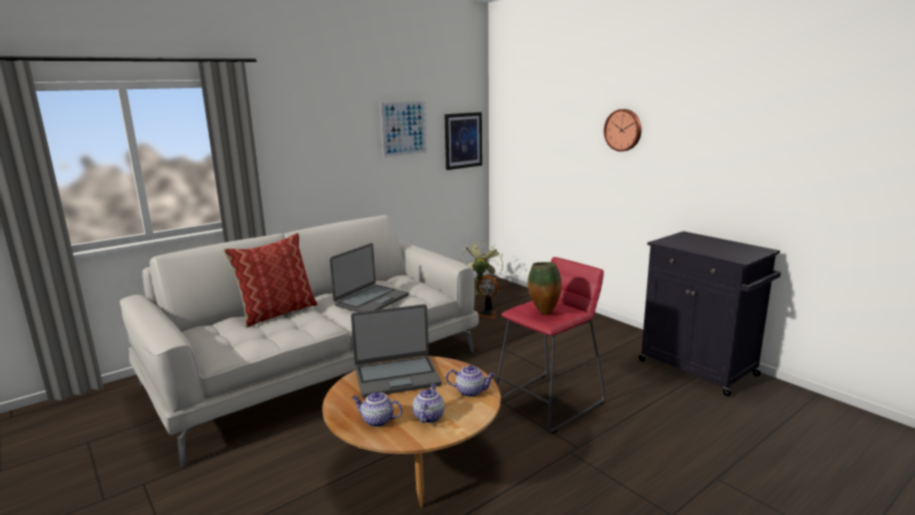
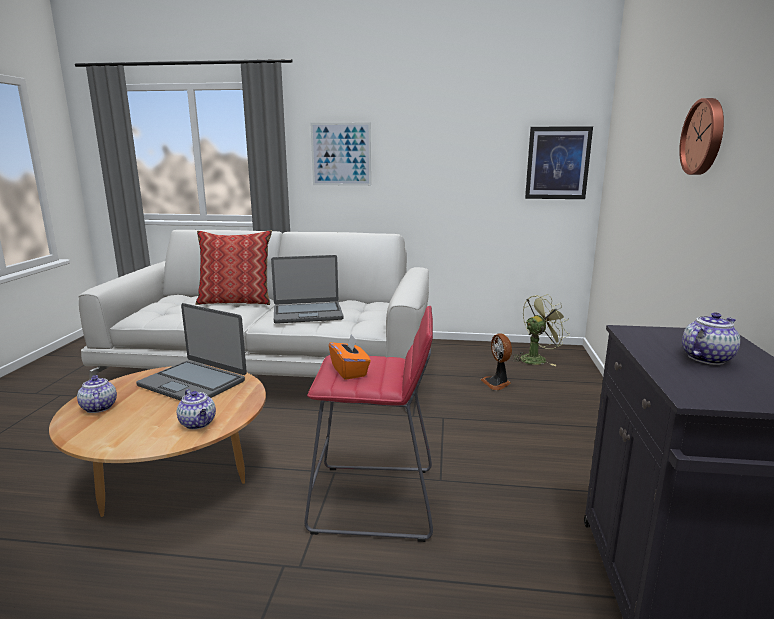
camera: 45 degrees right, 0 degrees up
(404, 128) = (467, 141): picture -> picture (341, 154)
(428, 416) = (125, 424): teapot -> teapot (707, 358)
(543, 313) = (349, 371): vase -> orange tissue box

